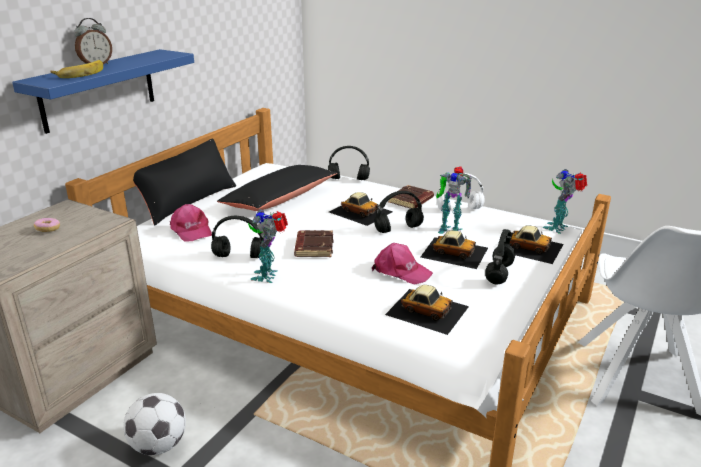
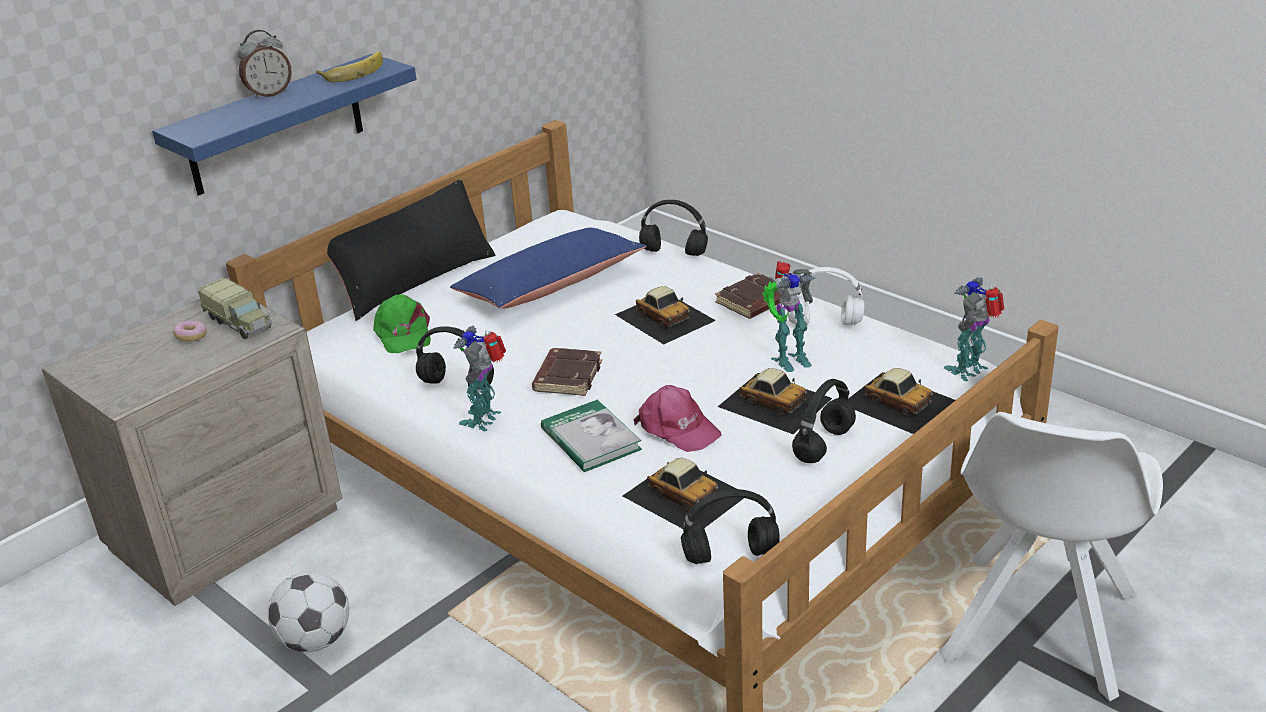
camera: 15 degrees right, 5 degrees up
(79, 73) = (242, 113): banana -> banana (352, 71)
(84, 219) = (239, 323): none -> toy truck
(191, 230) = (403, 333): pink cap -> green cap
(280, 199) = (550, 285): black pillow -> blue pillow
(346, 282) = (590, 439): none -> book
(399, 229) = (710, 353): black headphones -> black headphones (731, 554)
(449, 229) = (788, 359): toy robot -> toy robot turned 60 degrees counterclockwise

